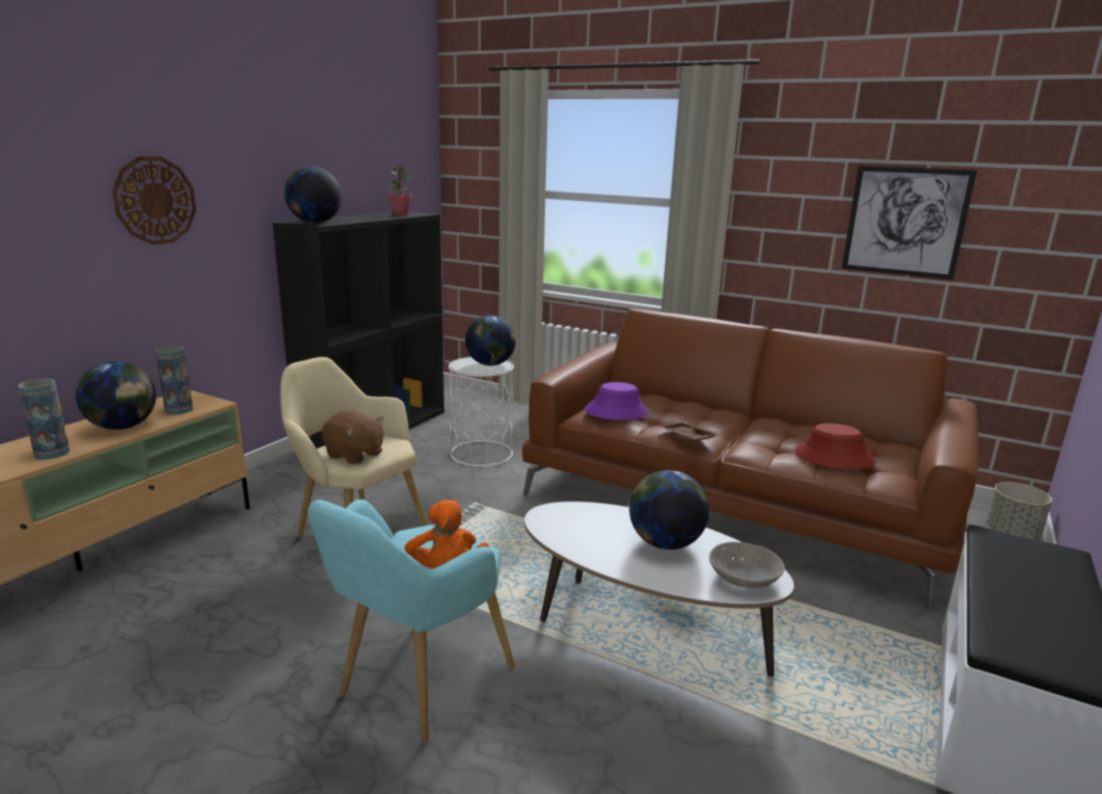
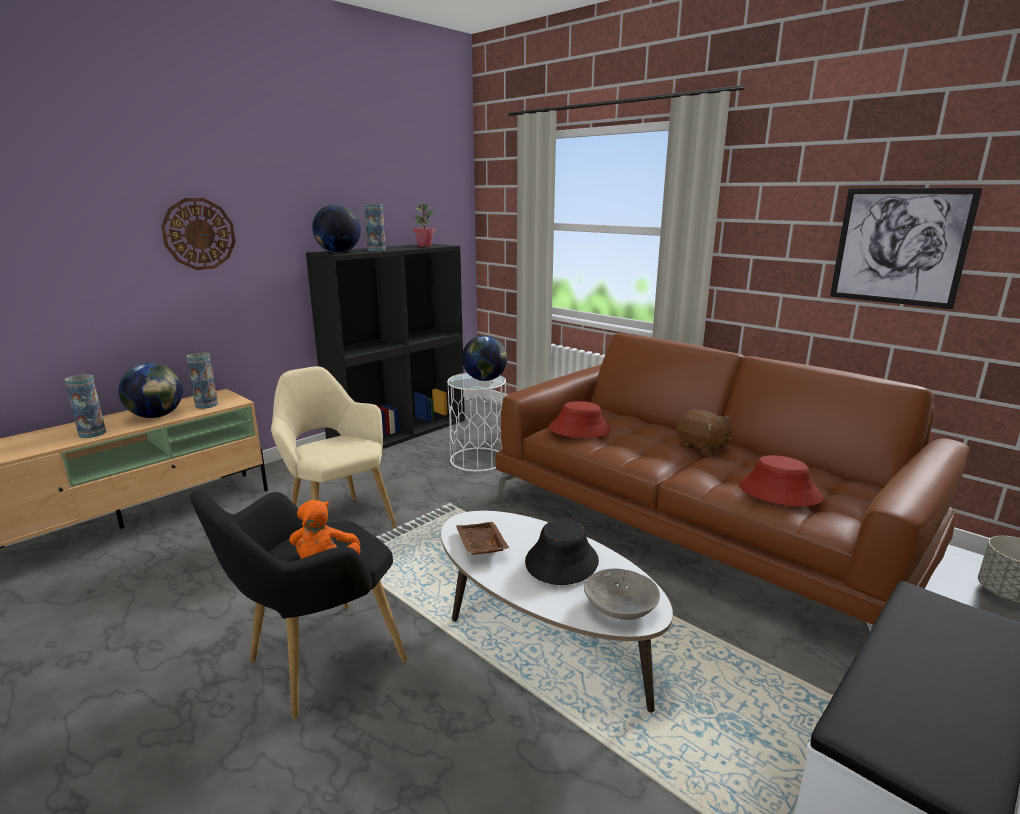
camera: 15 degrees right, 0 degrees up
(354, 455) = (325, 452): brown plush toy -> brown plush toy (702, 447)
(355, 220) = (376, 250): none -> vase
(417, 685) = (315, 664): turquoise armchair -> black armchair
(616, 411) = (579, 429): purple hat -> red hat
(665, 543) = (561, 561): globe -> black hat
(687, 438) = (634, 460): brown tray -> brown tray (480, 546)

